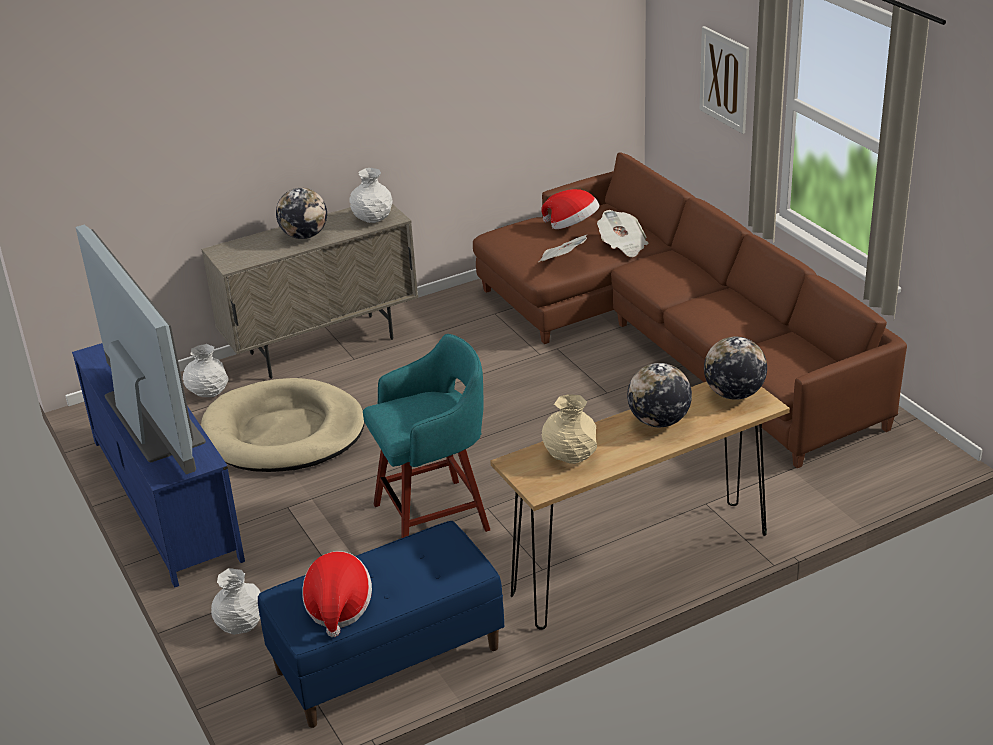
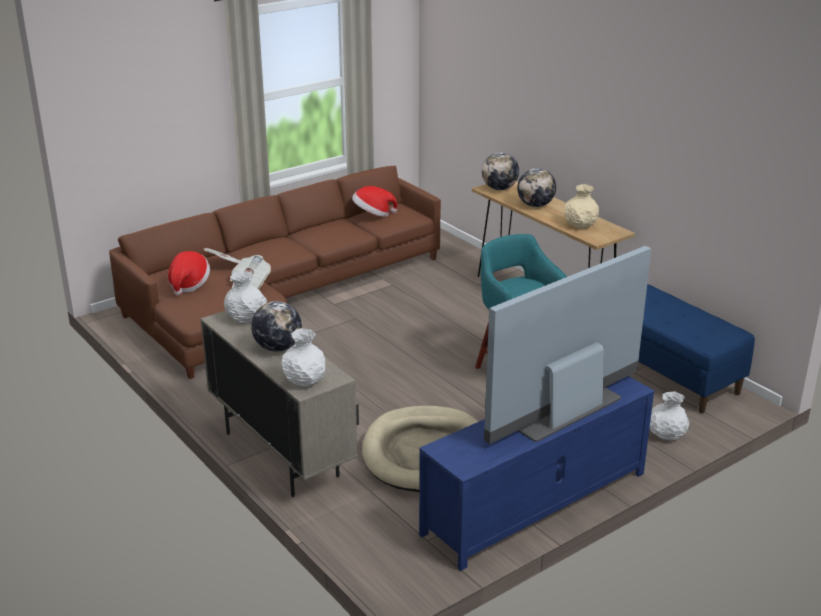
camera: 100 degrees left, 5 degrees down
(208, 392) = (364, 512): white vase -> white vase (305, 381)
(338, 608) = (706, 327): hat -> hat (373, 214)
(724, 79) = (177, 123): picture -> none

